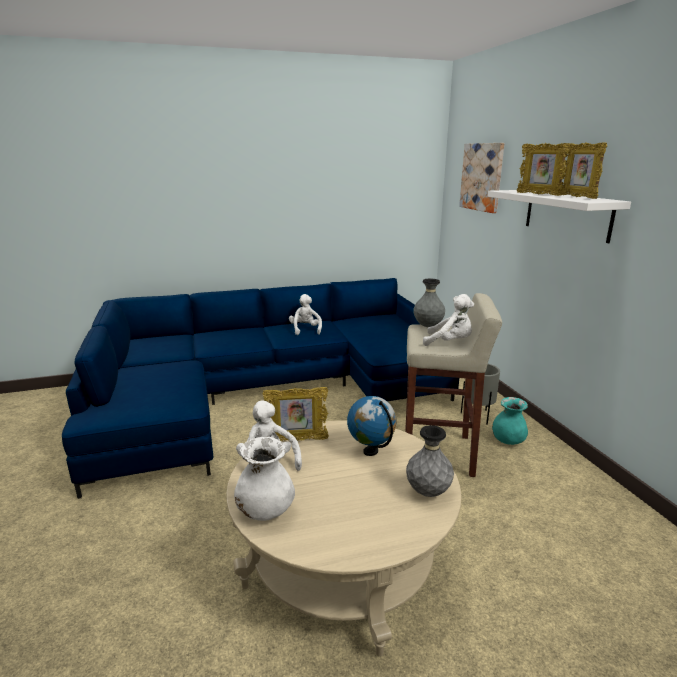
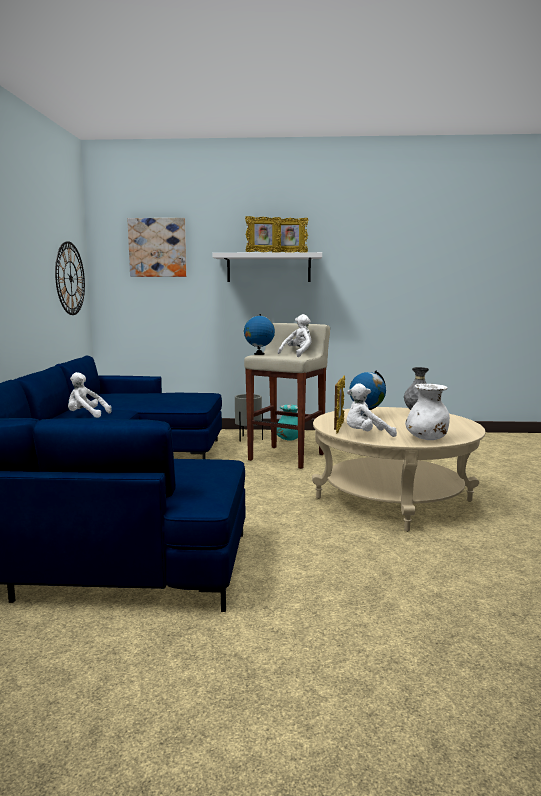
camera: 70 degrees left, 10 degrees down
(397, 206) = (70, 278): none -> wall clock
(428, 326) = (259, 354): grey vase -> globe

